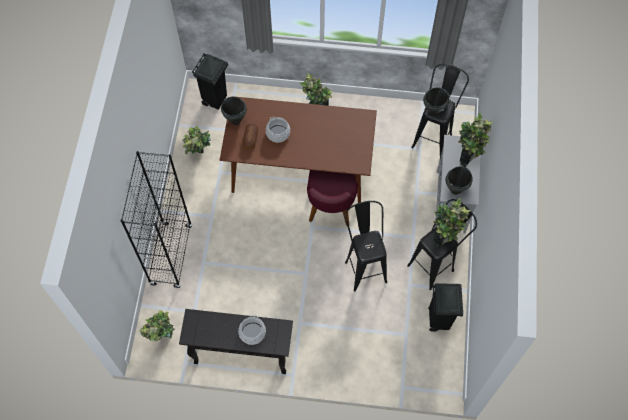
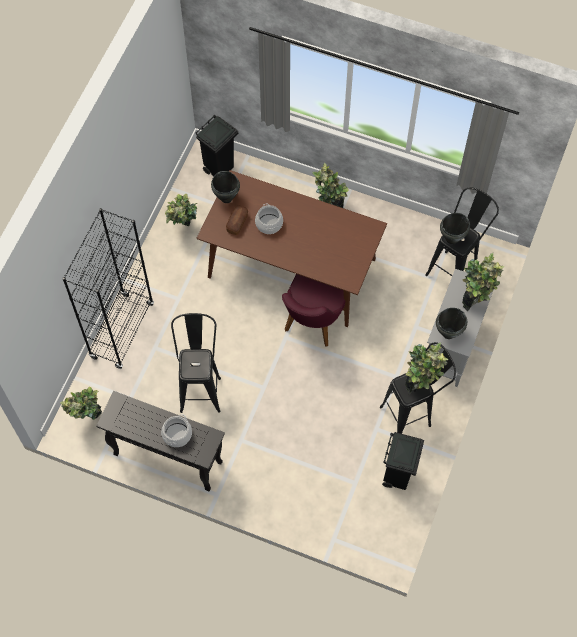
camera: 15 degrees right, 0 degrees up
(363, 266) = (330, 395): black stool -> black stool (200, 387)

